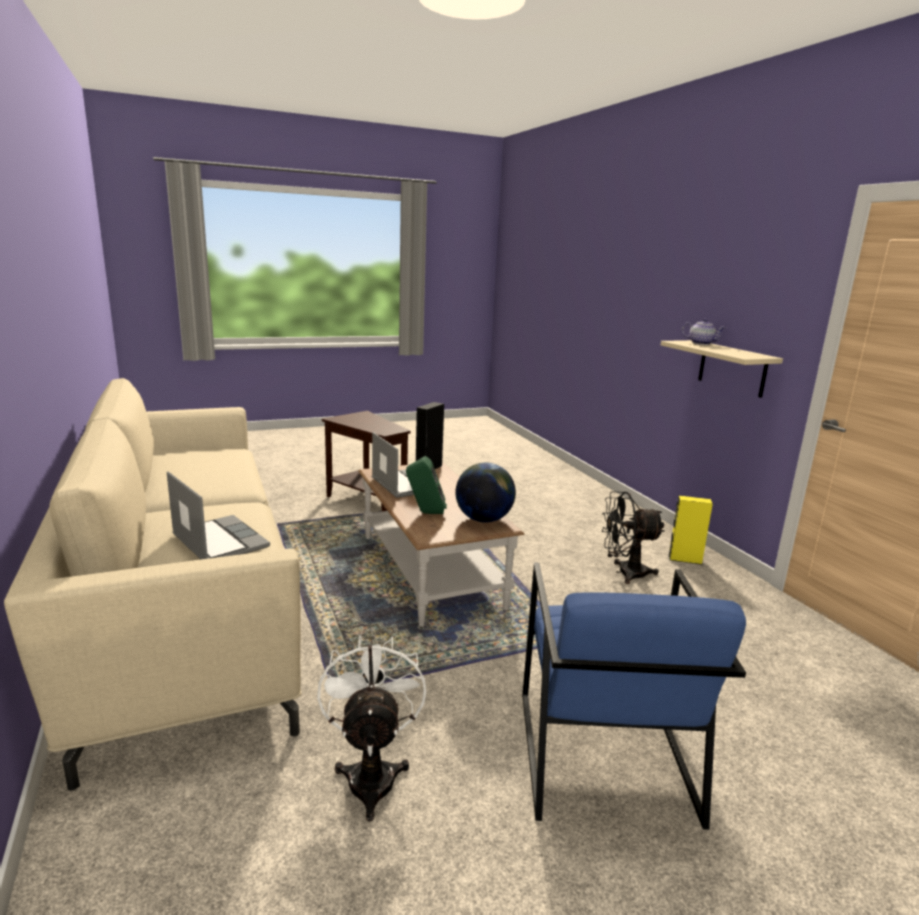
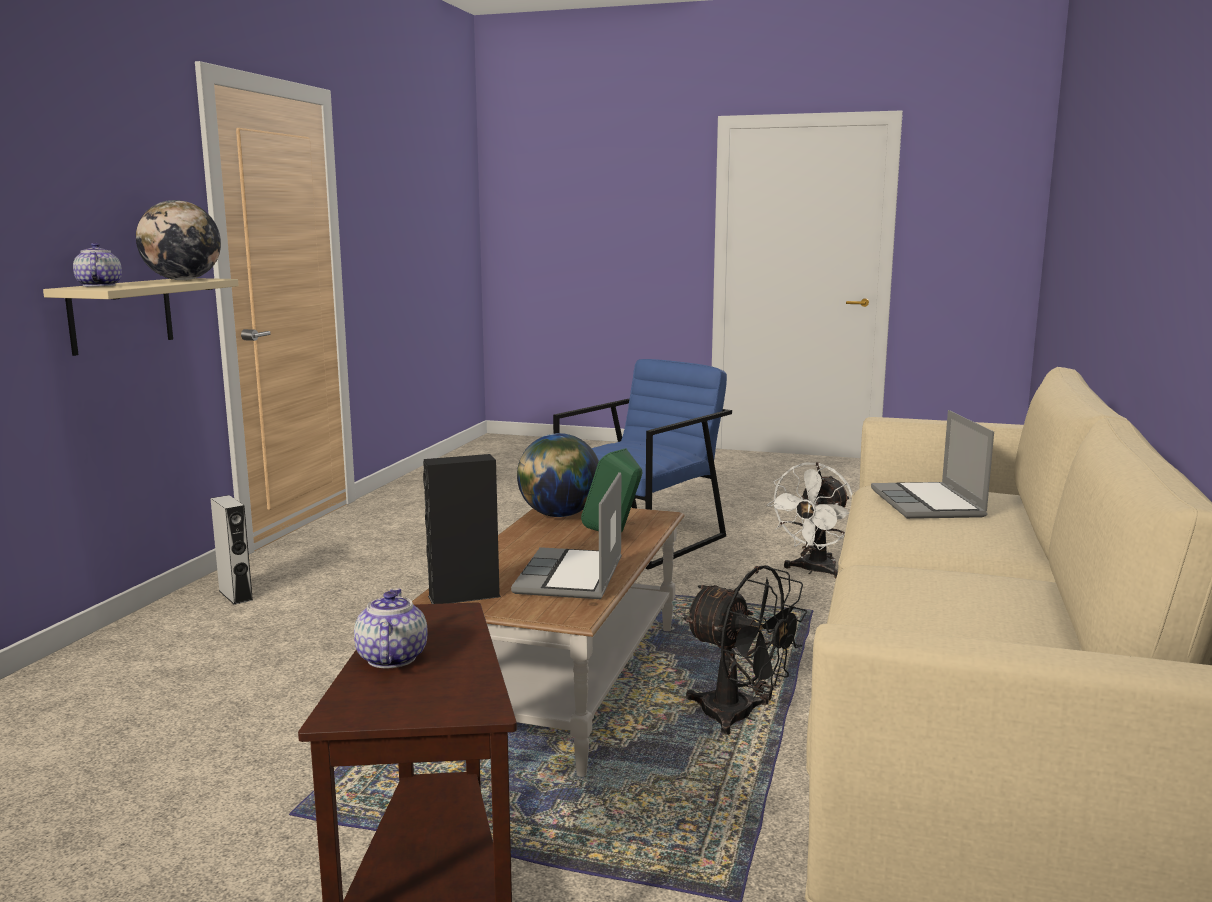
camera: 140 degrees left, 5 degrees down
(377, 421) = (391, 658): none -> teapot
(624, 573) = (340, 605): black fan -> black fan (740, 717)
(685, 559) = (235, 595): yellow speaker -> grey speaker
(739, 353) = (183, 280): none -> globe

